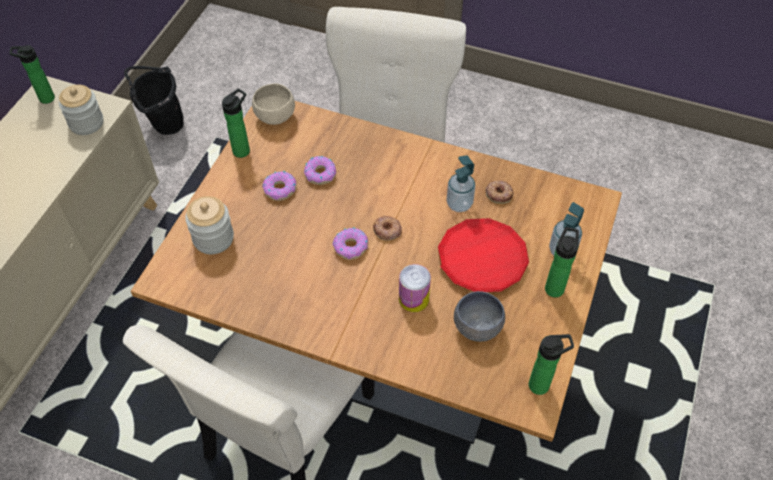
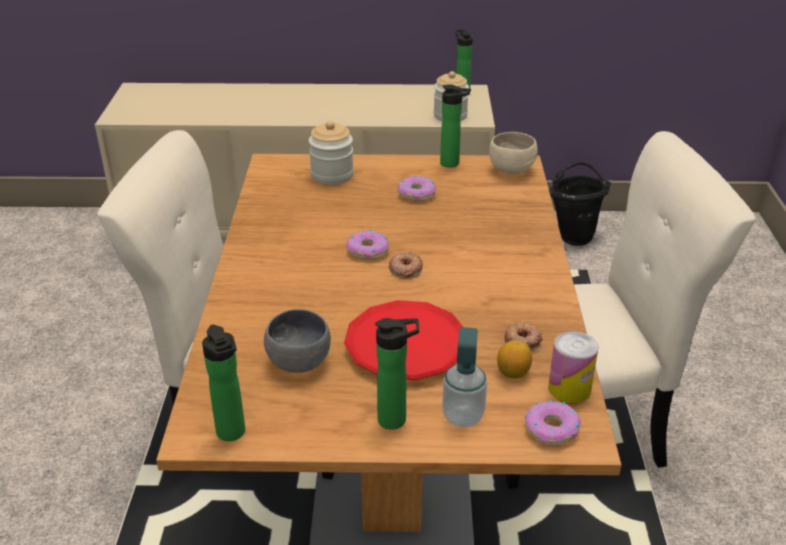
camera: 70 degrees right, 20 degrees down
(320, 174) = (455, 211): donut -> donut (552, 429)
(413, 299) = (318, 307): can -> can (569, 388)
(459, 204) = (481, 312): soap dispenser -> none
(529, 210) = (513, 373): none -> lemon

